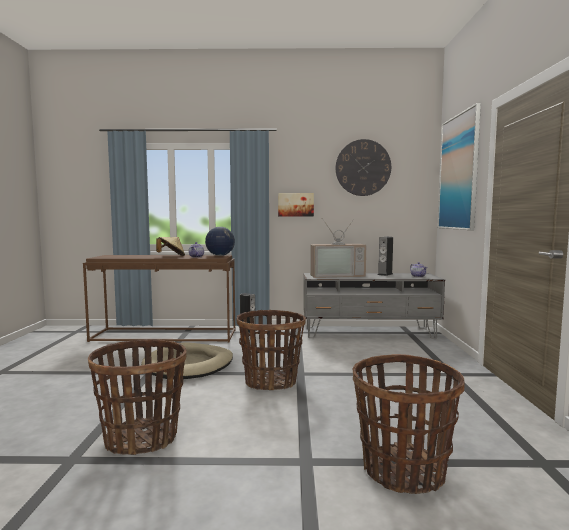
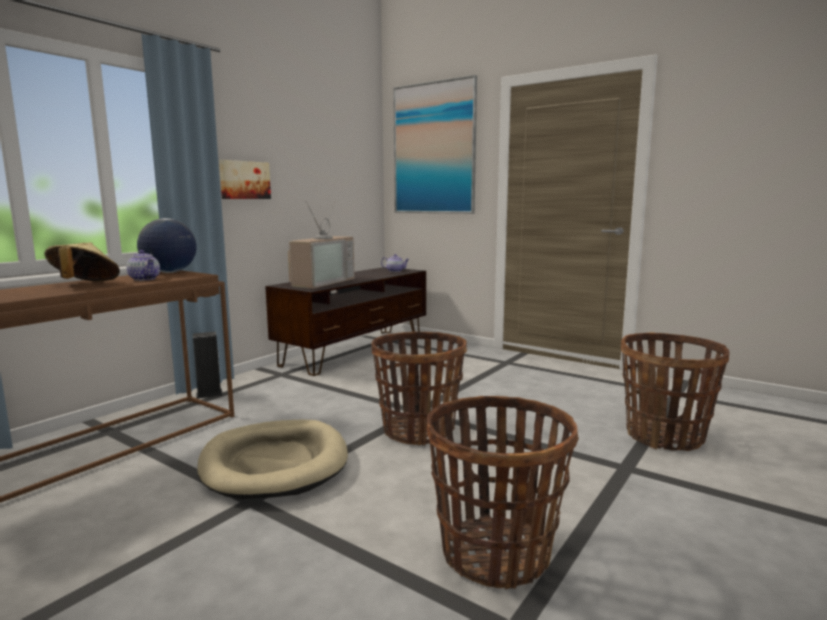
camera: 55 degrees left, 5 degrees up
(363, 168) = (318, 131): wall clock -> none
(369, 333) = (355, 351): grey tv stand -> brown tv stand
(385, 274) = (358, 273): speaker -> none

